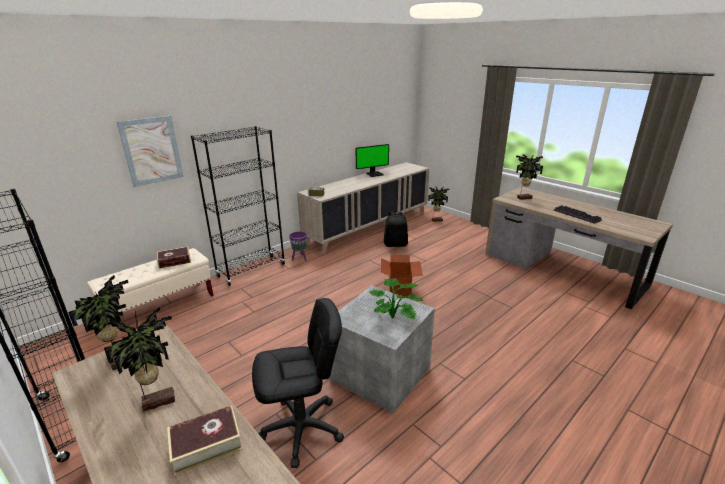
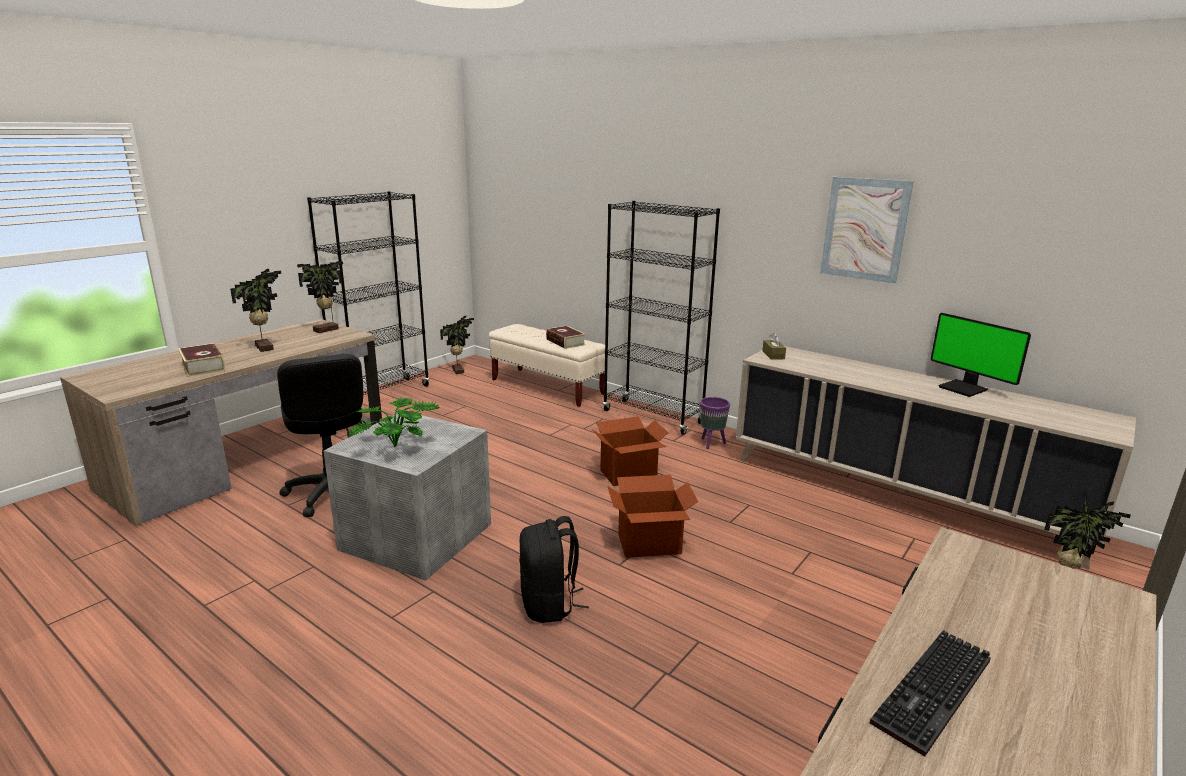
camera: 80 degrees right, 5 degrees down
(151, 151) = (596, 209): picture -> picture (864, 229)
(326, 287) = (628, 475): none -> cardboard box
(395, 244) = (843, 532): black backpack -> black backpack (549, 605)
(523, 198) = (1017, 586): potted plant -> potted plant (459, 371)

